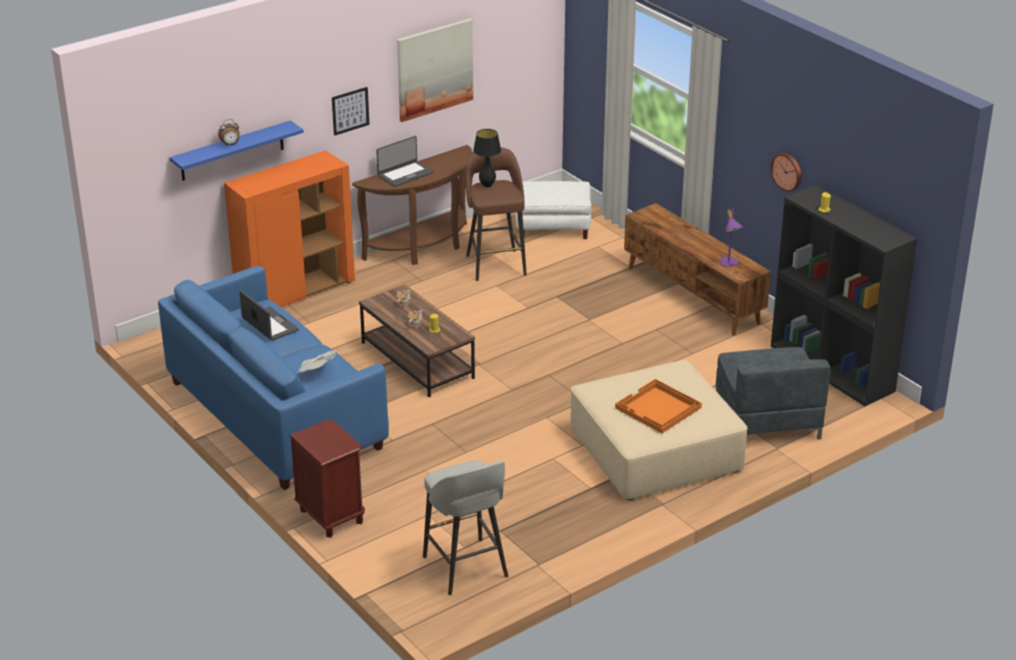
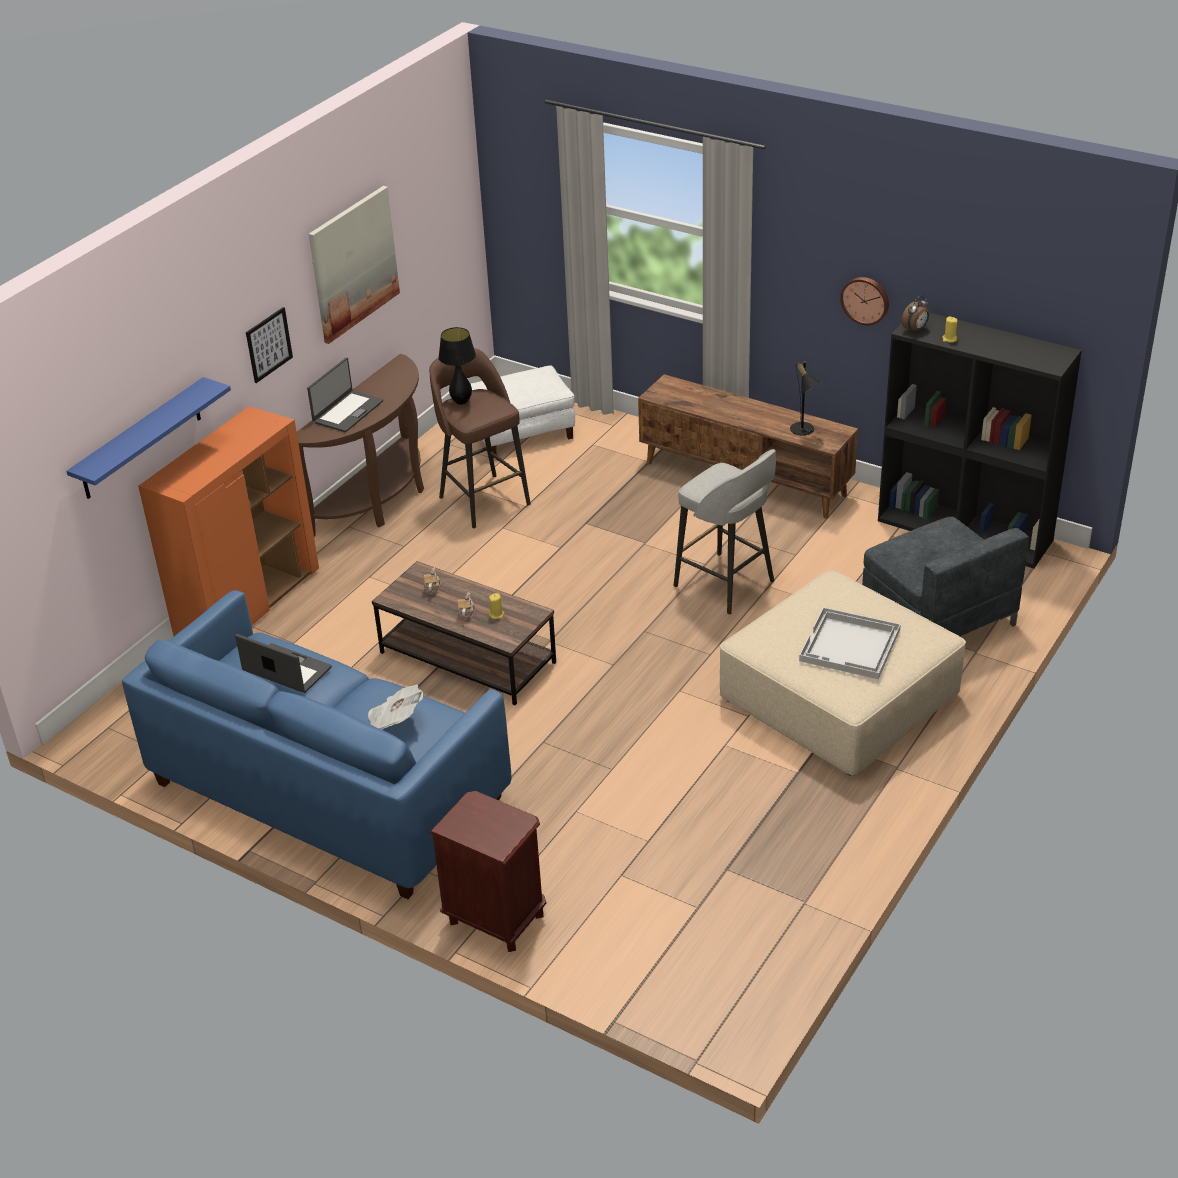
camera: 20 degrees left, 5 degrees up
(230, 145) = (143, 432): alarm clock -> alarm clock (915, 330)
(466, 568) = (719, 938): grey stool -> grey stool (726, 585)
(658, 408) = (850, 646): orange tray -> white tray
(729, 264) = (804, 431): purple table lamp -> black table lamp

